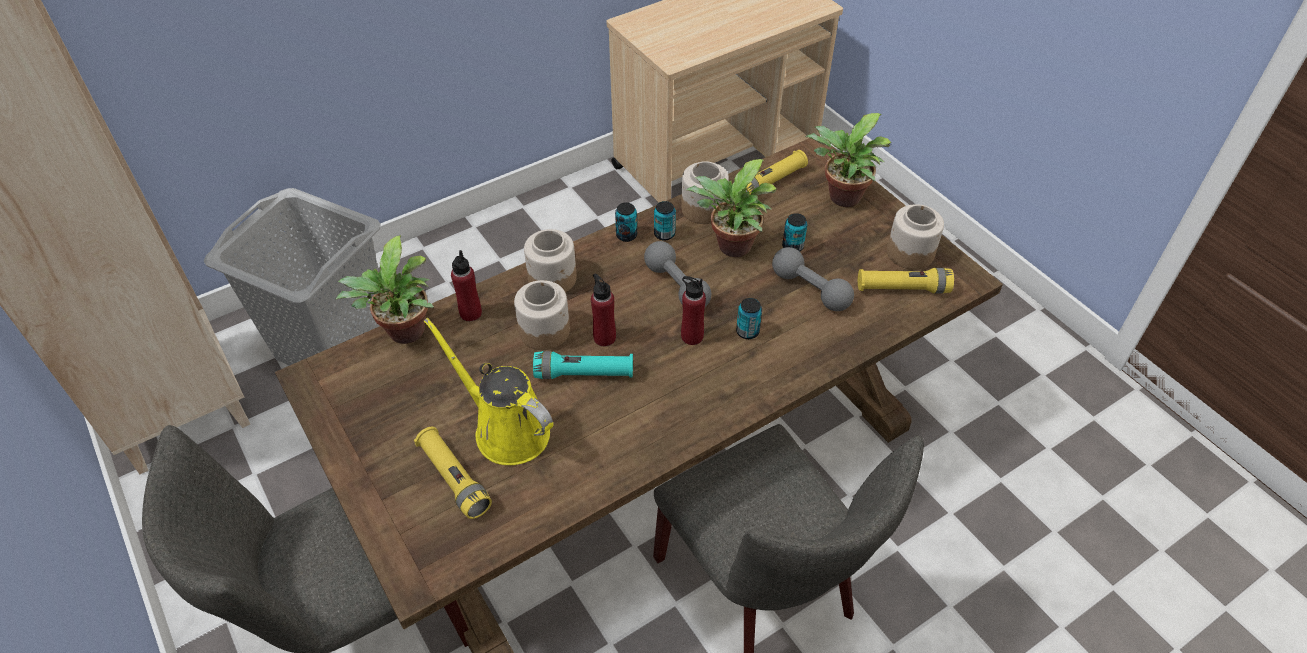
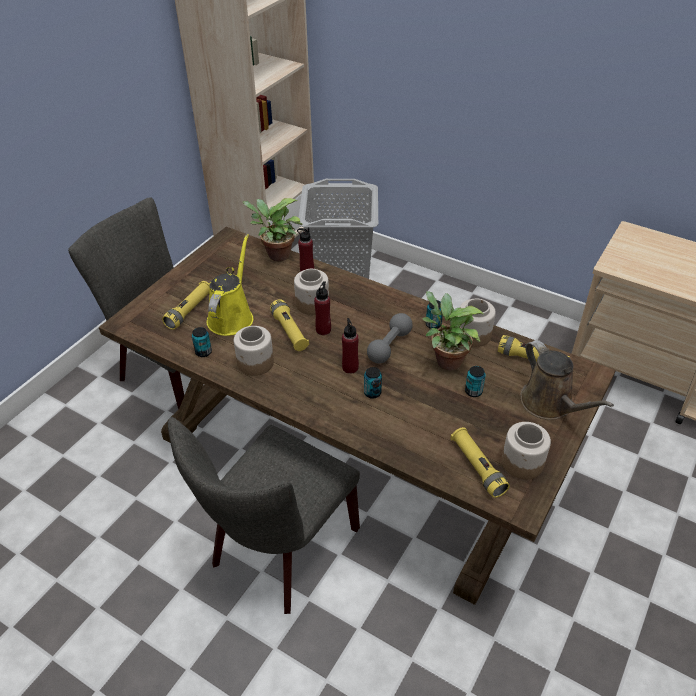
camera: 65 degrees right, 5 degrees down
(553, 279) = (356, 292): jar -> jar (255, 363)
(584, 374) = (289, 331): turquoise flashlight -> yellow flashlight
(626, 235) = (418, 308): can -> can (203, 352)
(810, 290) = (436, 414): grey dumbbell -> none
(841, 199) = (550, 404): potted plant -> brown watering can

